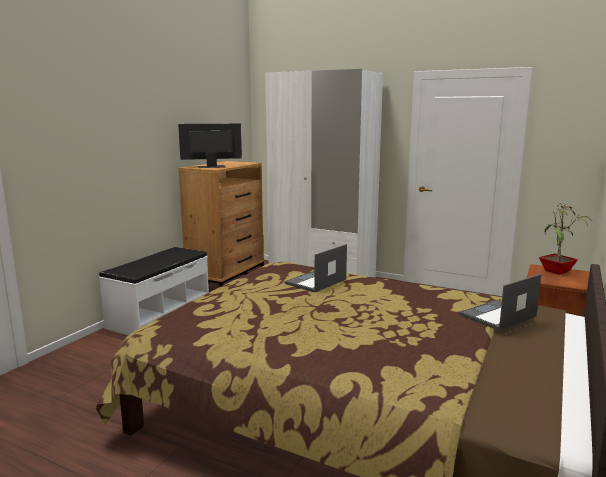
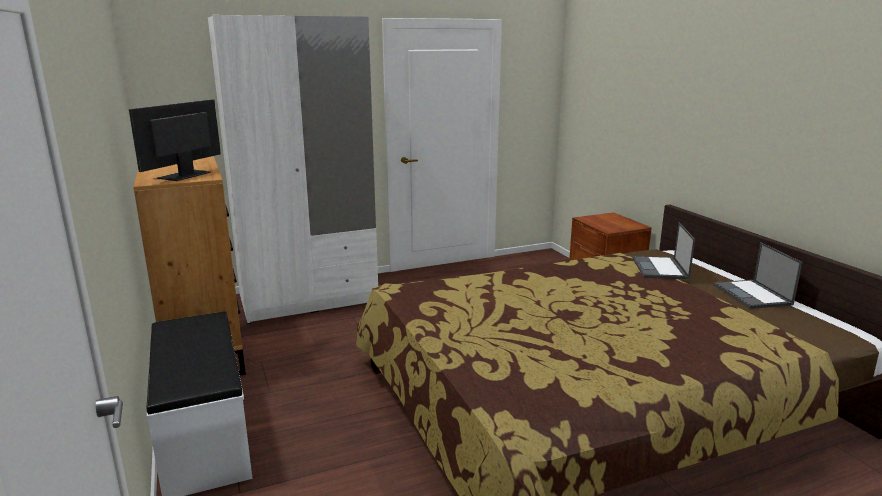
camera: 50 degrees left, 5 degrees up
(315, 282) = (487, 294): laptop -> laptop (753, 295)
(557, 272) = (602, 219): potted plant -> none

